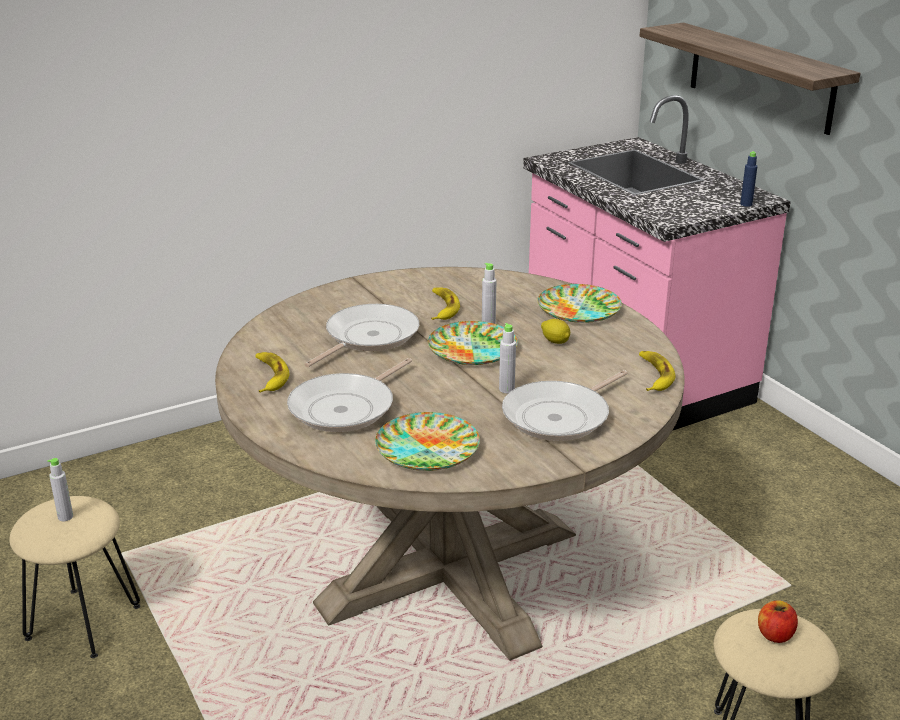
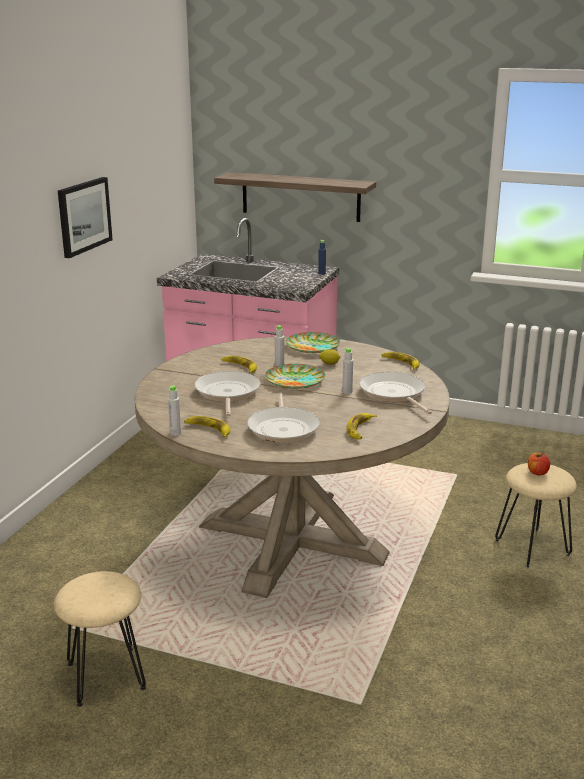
camera: 40 degrees left, 5 degrees down
(65, 517) = (96, 588): grey bottle -> grey bottle (175, 433)
(381, 56) = (84, 216): none -> picture
(427, 449) = (360, 429): plate -> banana
(560, 416) = (393, 394): frying pan -> frying pan turned 150 degrees clockwise

